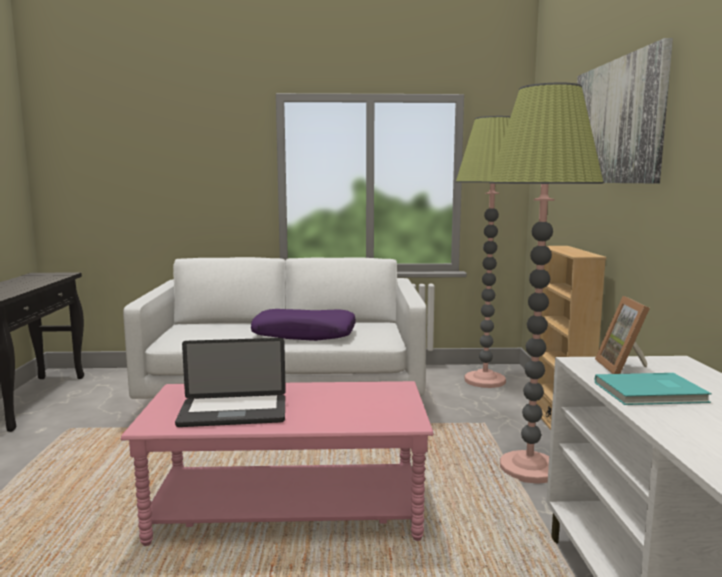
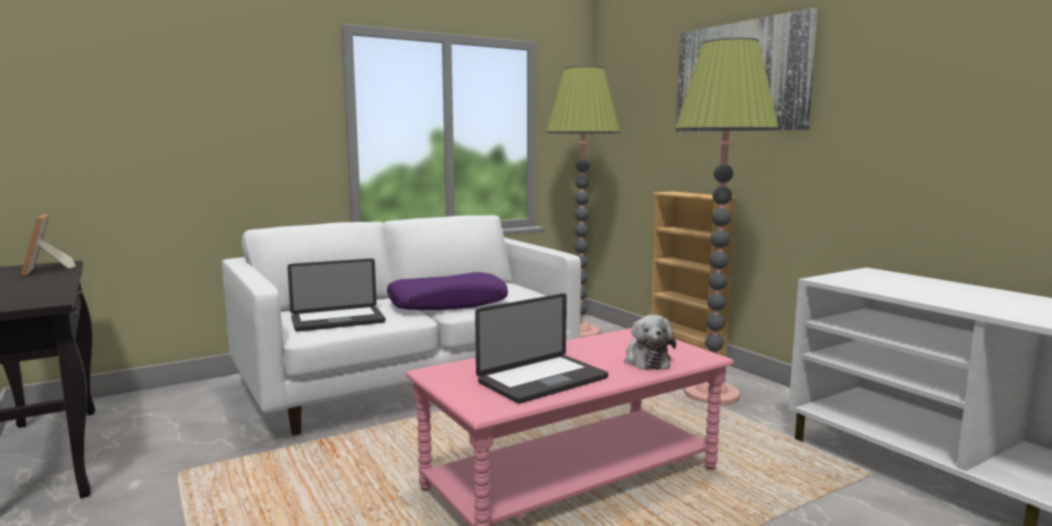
camera: 30 degrees left, 0 degrees up
(204, 336) = (338, 320): none -> laptop
(349, 414) = (646, 360): none -> plush toy
(625, 368) = (858, 279): picture frame -> picture frame (46, 270)
(652, 393) = (913, 291): turquoise book -> none

